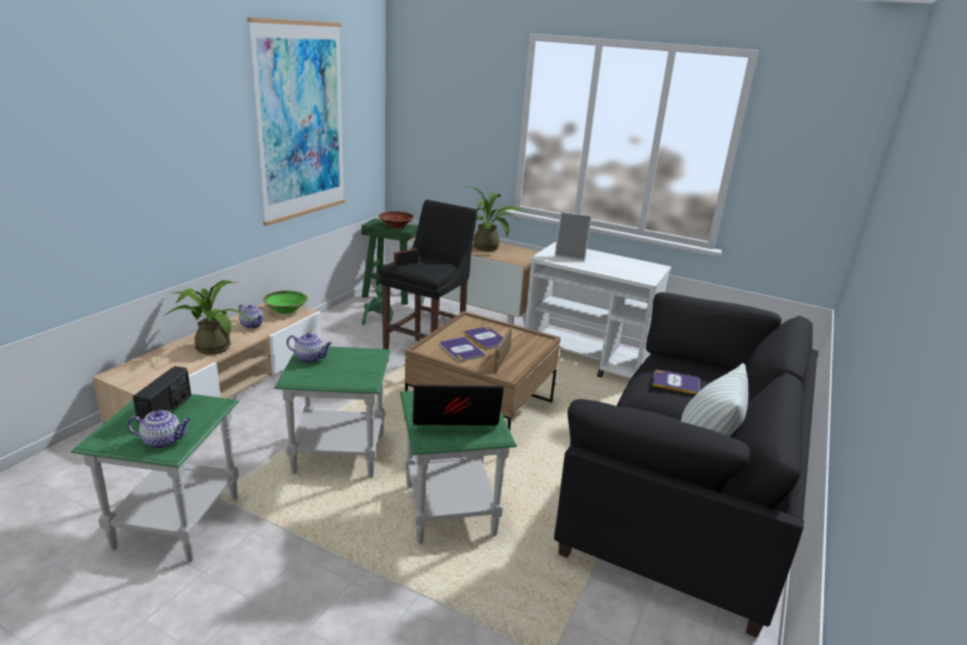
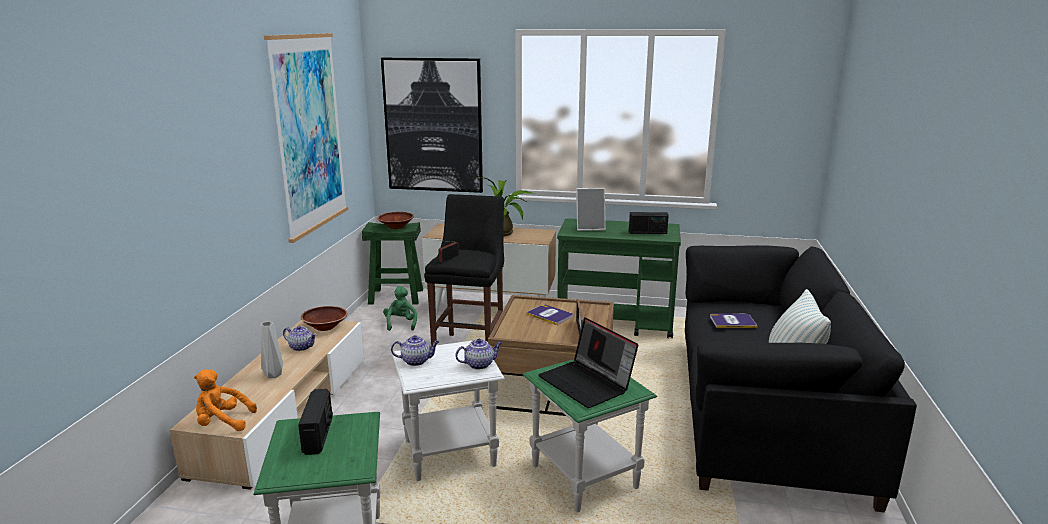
camera: 15 degrees left, 5 degrees down
(136, 380) = (222, 423): none -> orange plush toy
(163, 441) = (342, 462): teapot -> teapot (480, 364)
(210, 346) = (274, 375): potted plant -> grey vase
(286, 310) = (325, 327): green bowl -> brown bowl
(340, 454) = (451, 453): green side table -> white side table
(443, 129) = (433, 125): none -> picture
(453, 416) = (587, 383): laptop -> laptop turned 105 degrees counterclockwise
(461, 350) = (536, 329): book -> none
(587, 359) = (616, 323): white cart -> green cart
(628, 270) = (647, 232): none -> radio

